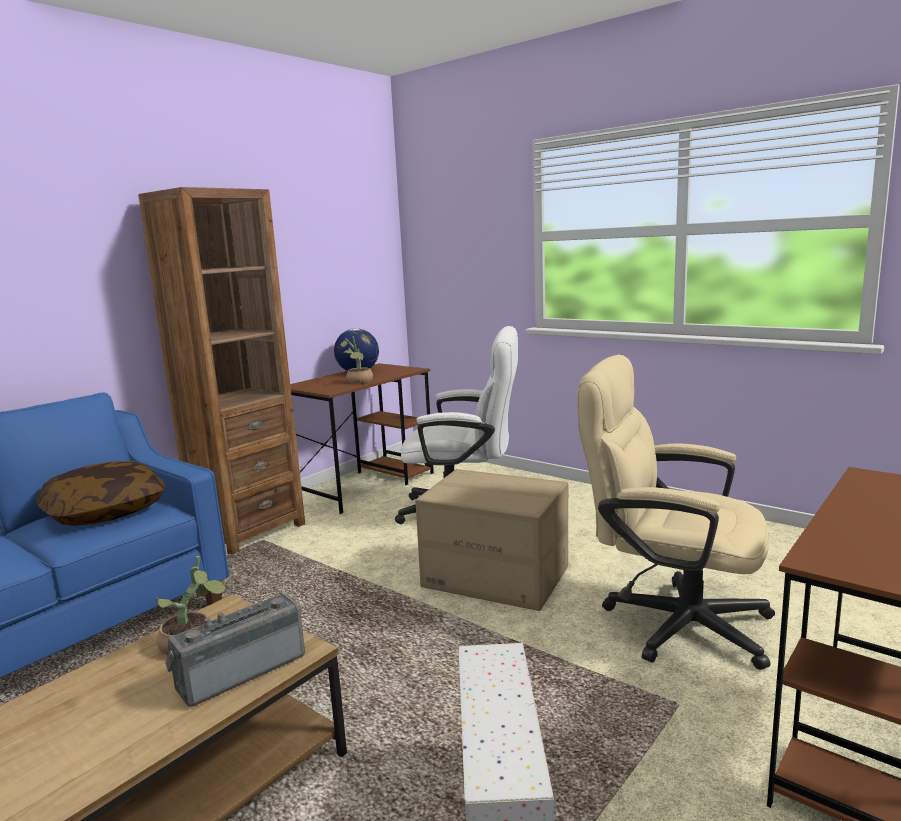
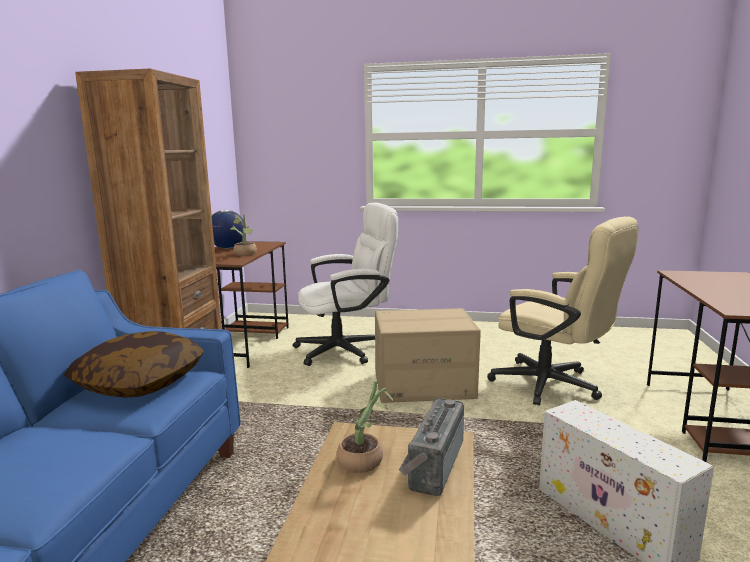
camera: 30 degrees left, 0 degrees up
(671, 621) = (554, 386): beige office chair -> beige office chair turned 135 degrees counterclockwise

